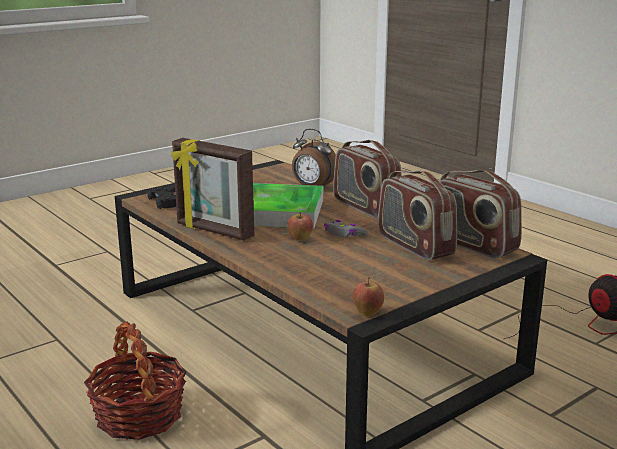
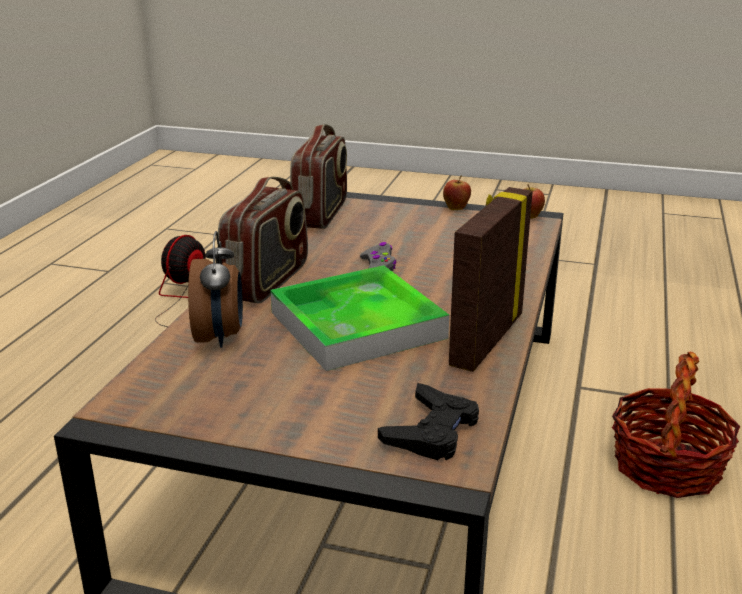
camera: 125 degrees left, 5 degrees up
(214, 231) = (484, 339): picture frame -> picture frame turned 150 degrees counterclockwise
(300, 240) = (429, 283): apple -> apple (456, 209)
(414, 245) = (360, 232): radio -> none

